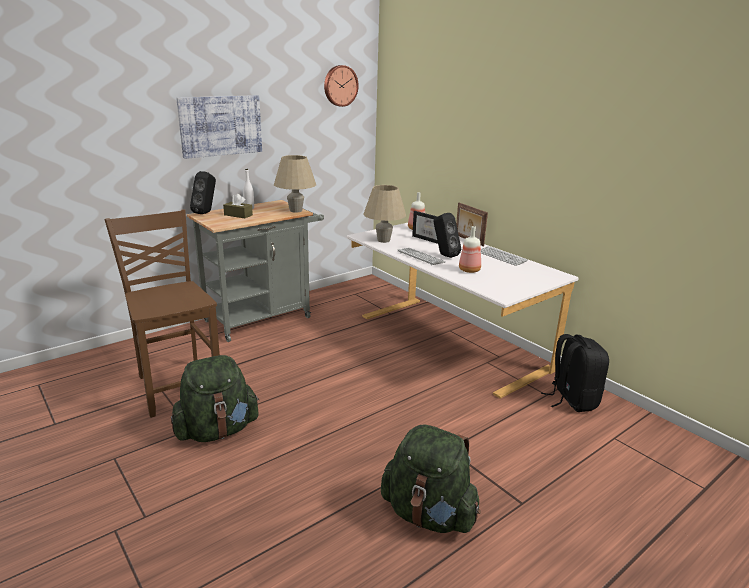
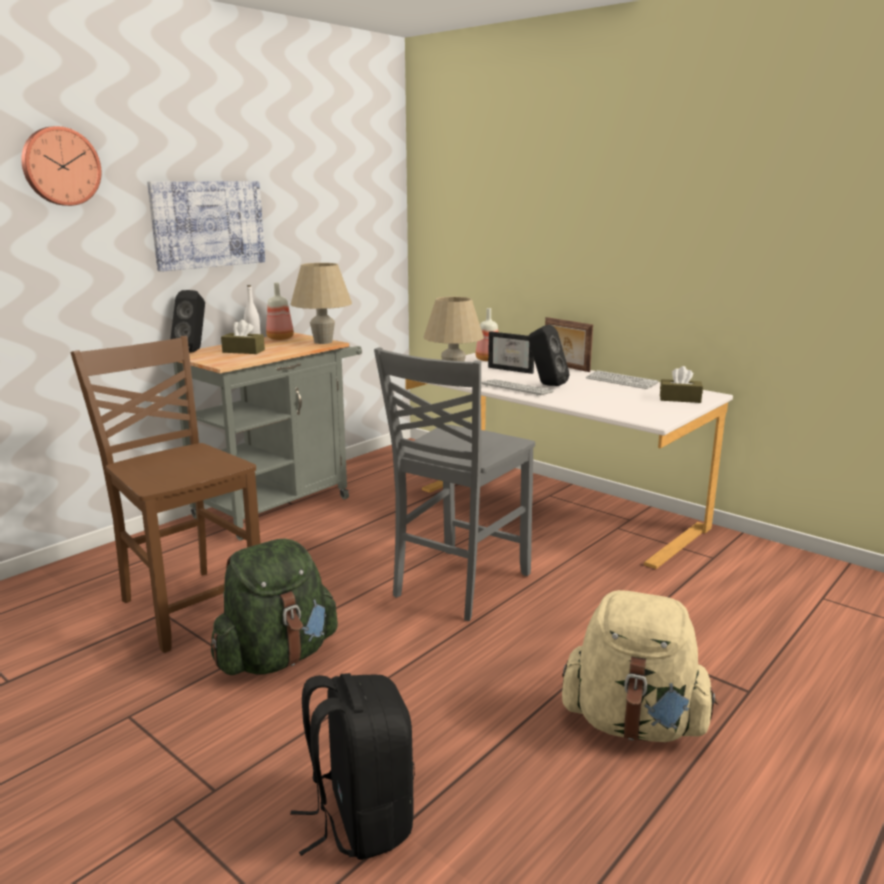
camera: 10 degrees left, 5 degrees down
(340, 85) = (361, 171): wall clock -> wall clock (60, 166)
(355, 393) = (458, 585): none -> grey chair
(428, 514) = (633, 723): green backpack -> beige backpack
(470, 270) = (592, 398): bottle -> bottle (281, 338)
(535, 277) = (680, 399): none -> brown tissue box
(571, 399) = (747, 559): black backpack -> black backpack (359, 819)

